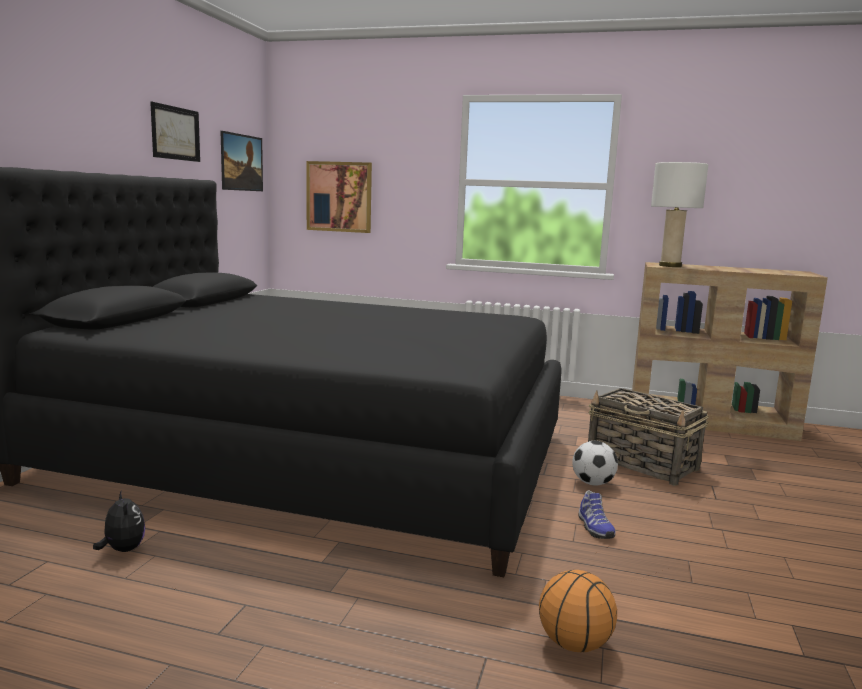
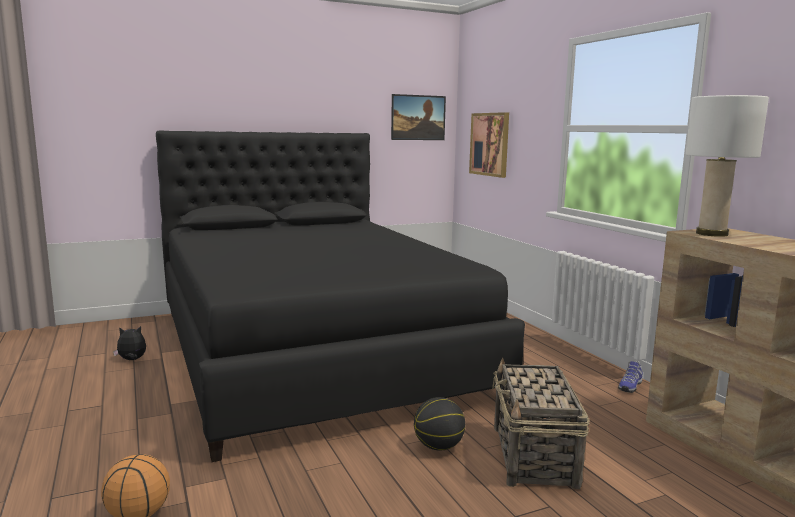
camera: 50 degrees right, 0 degrees up
(122, 550) = (132, 360): plush toy -> plush toy turned 120 degrees counterclockwise
(175, 133) = (339, 100): picture -> none
(593, 483) = (439, 447): football -> basketball
(594, 528) = (343, 472): shoe -> shoe (629, 386)

